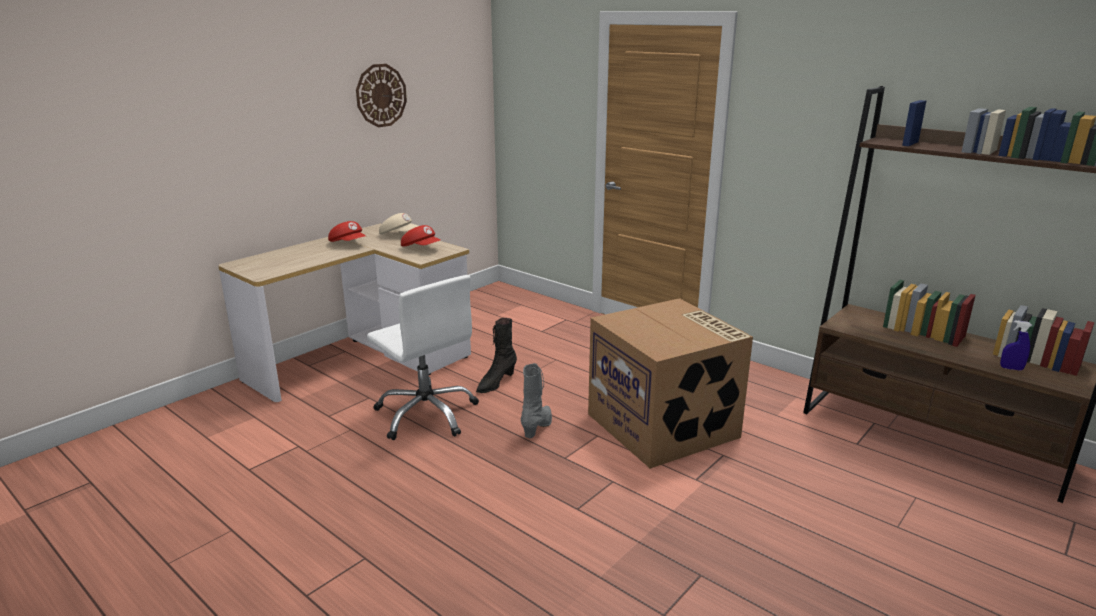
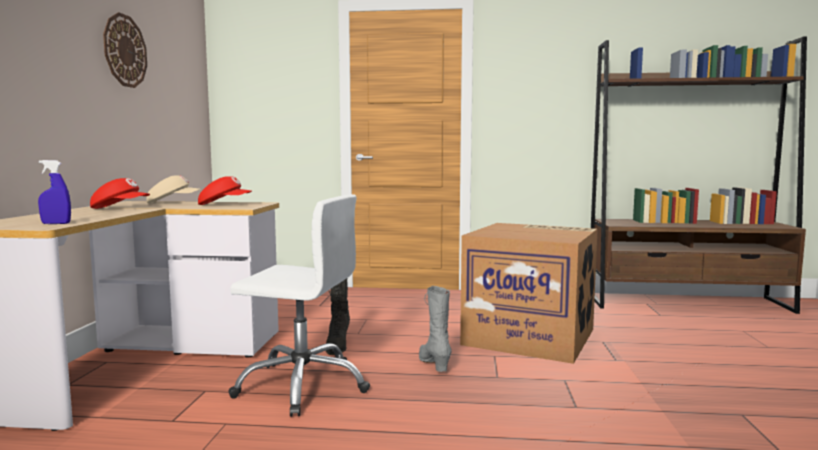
camera: 35 degrees left, 15 degrees down
(1011, 368) = (744, 225): blue spray bottle -> blue spray bottle (56, 223)

